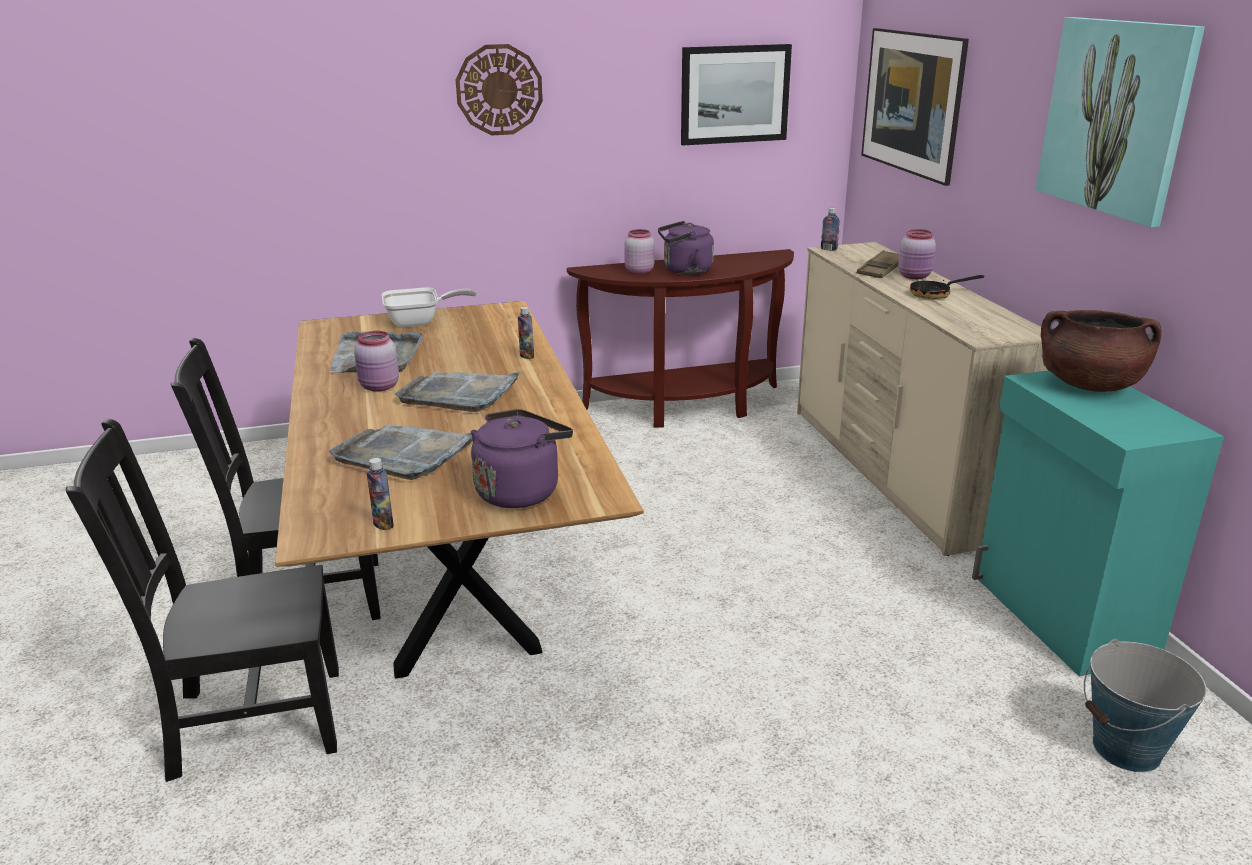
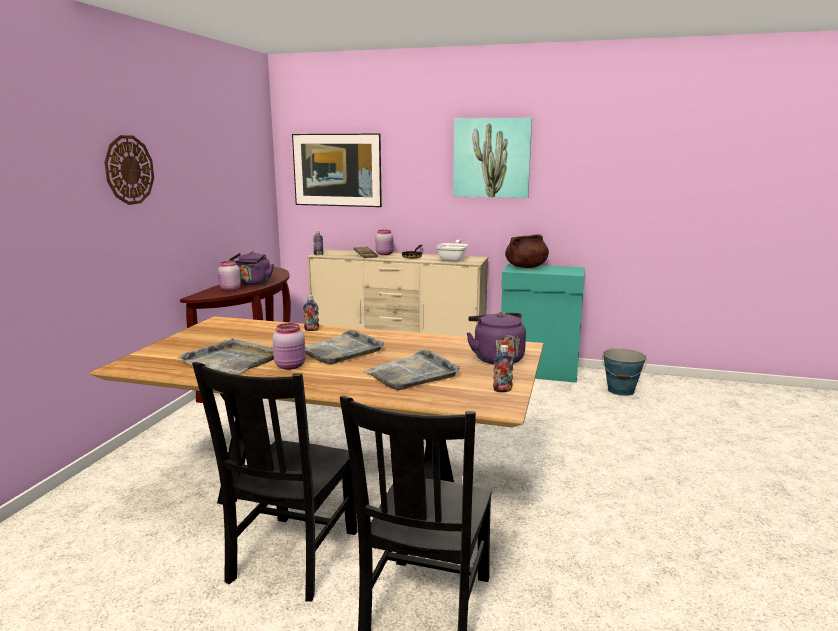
camera: 60 degrees left, 10 degrees down
(419, 322) = (189, 342): frying pan -> frying pan (453, 259)
(734, 94) = (235, 172): picture -> none

